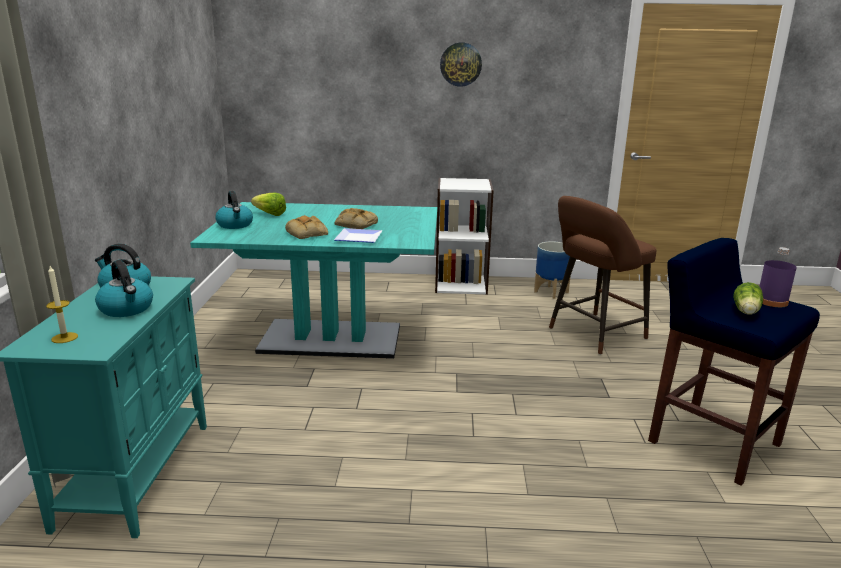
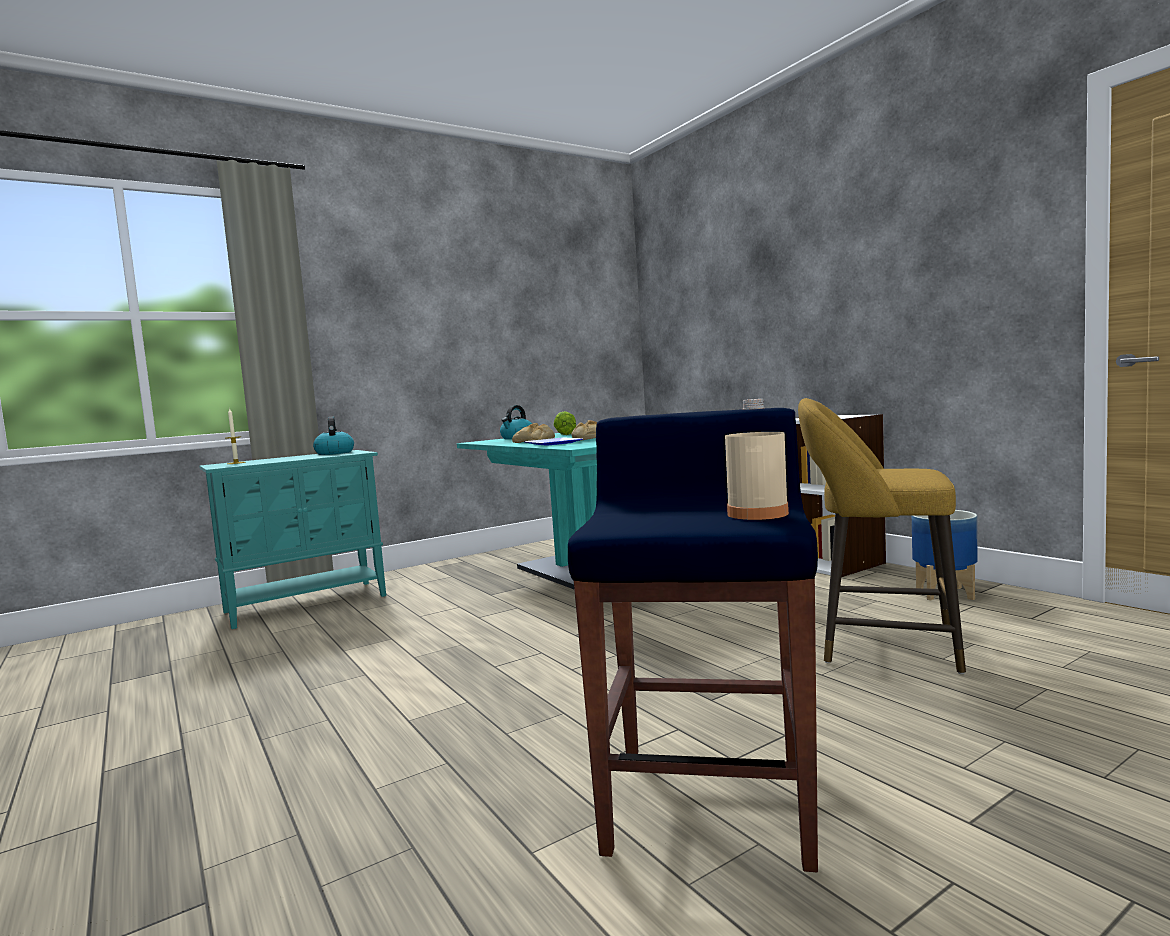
camera: 55 degrees right, 15 degrees down
(127, 309) = (296, 458): kettle -> none
(460, 64) = (838, 262): wall clock -> none
(593, 335) = (878, 644): brown stool -> yellow stool
(746, 312) = (661, 514): lettuce -> none
(772, 301) = (757, 514): purple bottle -> beige bottle

